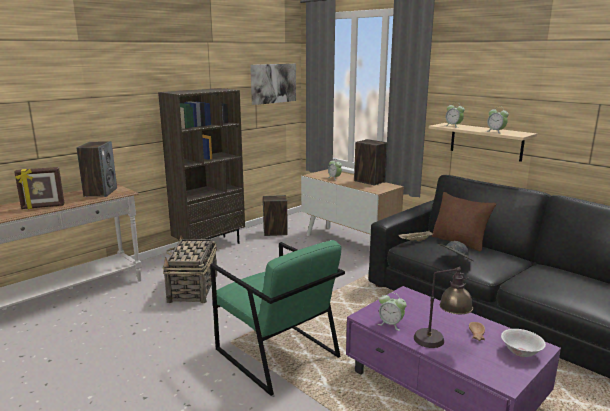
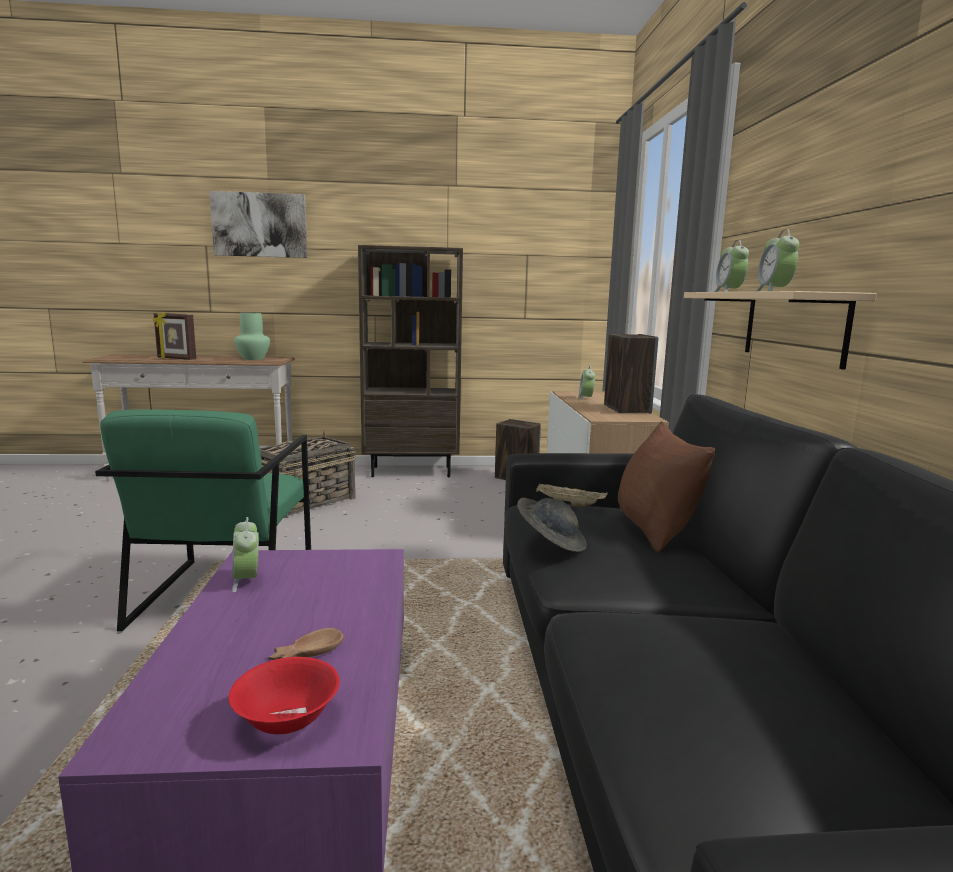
camera: 40 degrees right, 5 degrees down
(100, 192) = (253, 358): speaker -> green vase
(273, 83) = (560, 252): picture -> picture (260, 225)
(440, 343) = (227, 633): table lamp -> none
(521, 352) = (287, 721): white bowl -> red bowl

